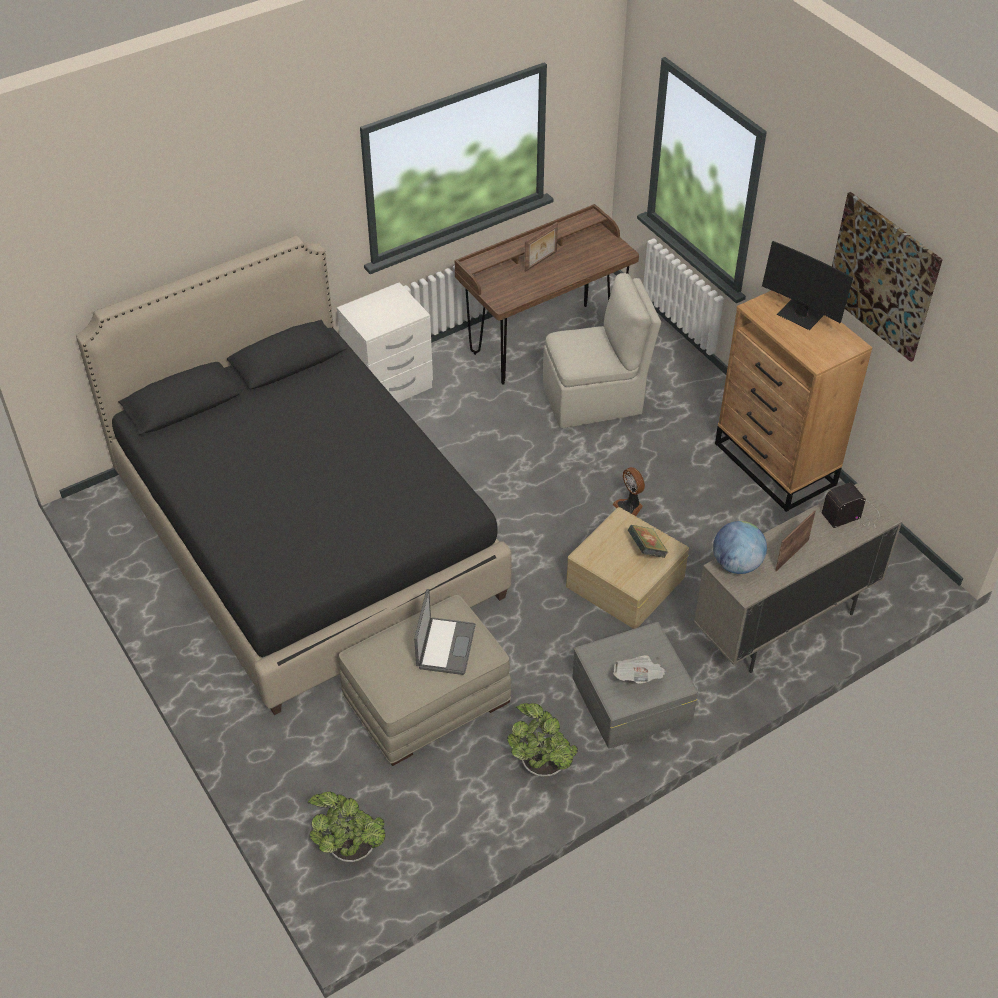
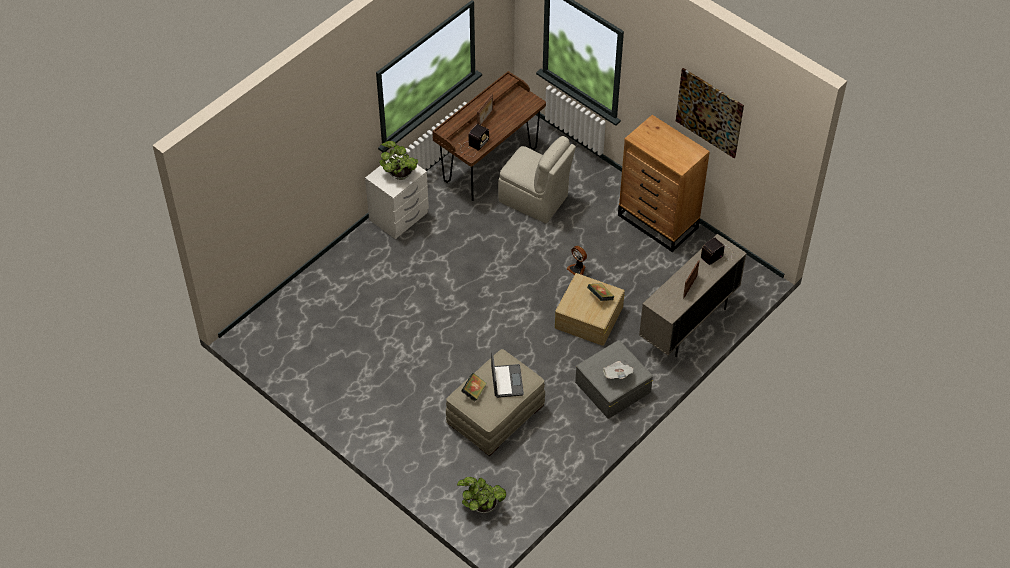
camera: 15 degrees left, 5 degrees up
(306, 536) = (385, 330): black bed -> none
(386, 652) = (474, 392): none -> book
(510, 292) = (473, 146): none -> radio
(541, 763) = (573, 435): potted plant -> potted plant (399, 174)
(595, 399) = (534, 200): beige chair -> beige chair turned 60 degrees clockwise
(736, 564) = (661, 299): globe -> none
(800, 315) = (663, 137): monitor -> none

